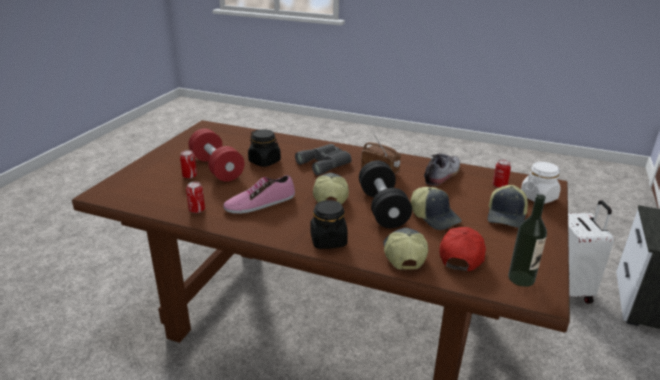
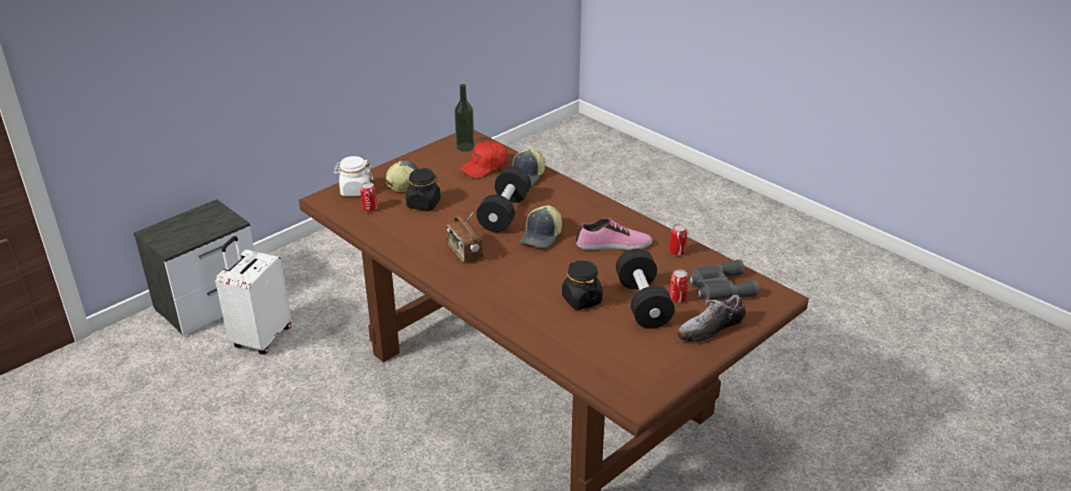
camera: 155 degrees left, 5 degrees up
(217, 168) = (643, 303): red dumbbell -> black dumbbell
(326, 163) = (511, 279): grey binoculars -> grey binoculars (719, 287)
(328, 240) = (574, 198): black jar -> black jar (423, 204)
(435, 217) = (469, 196): cap -> none
(442, 175) = (406, 233): shoe -> shoe (710, 329)

